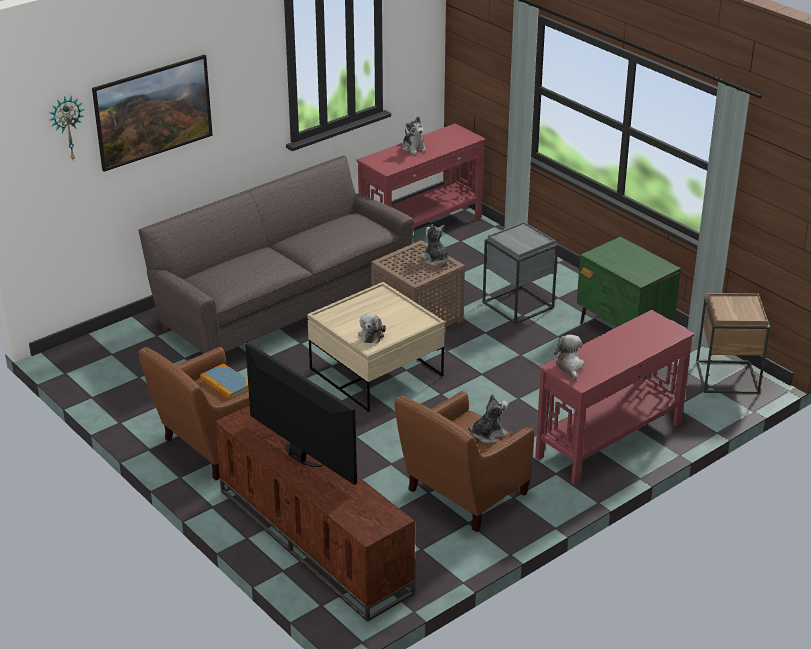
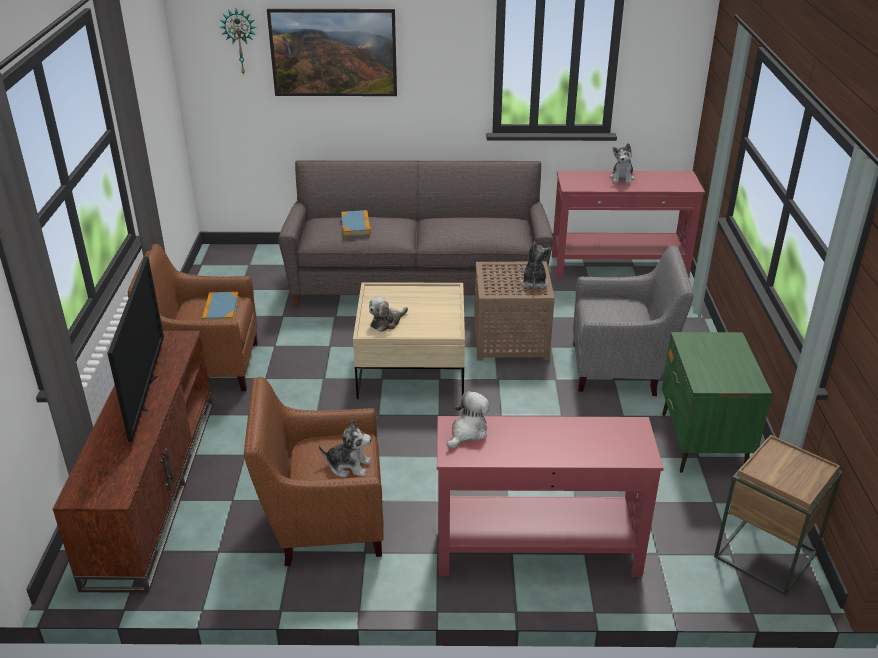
camera: 40 degrees right, 0 degrees up
(242, 269) = (356, 225): none -> book
(518, 305) = (621, 369): grey side table -> grey armchair

